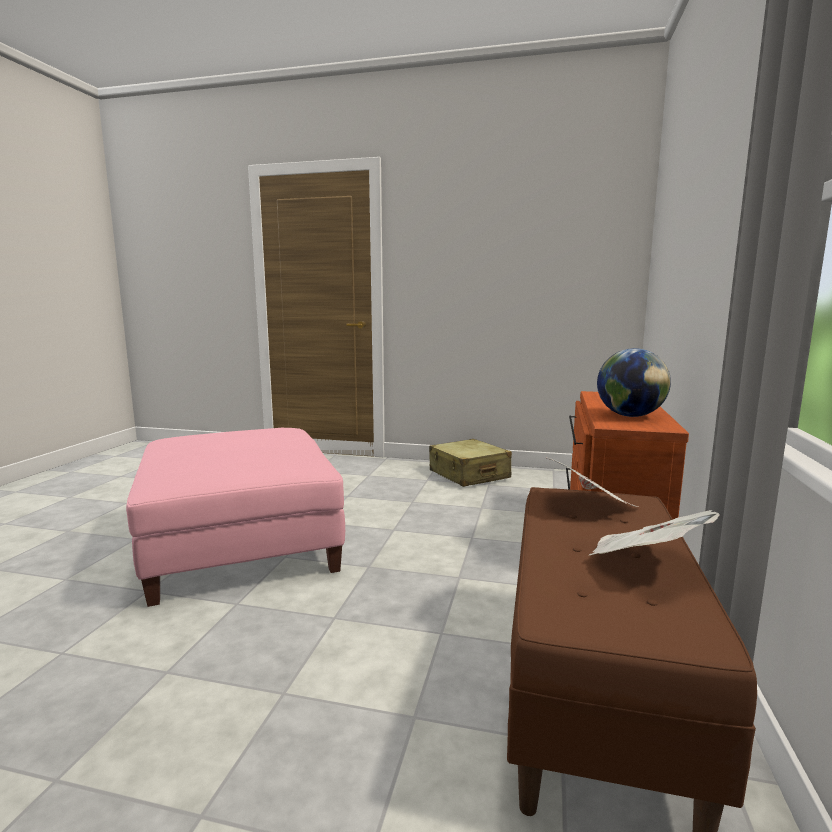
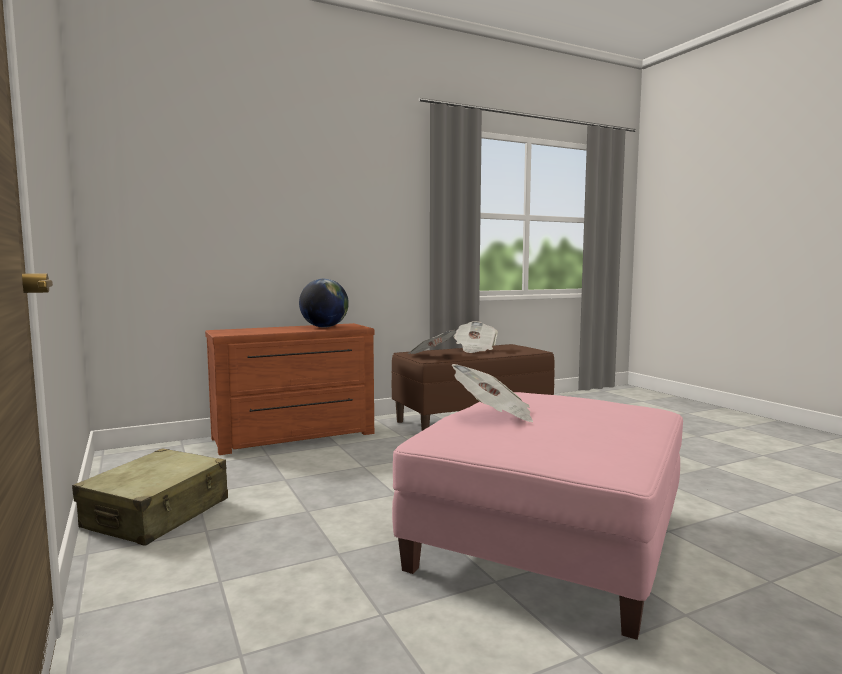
camera: 130 degrees left, 5 degrees down
(274, 439) = (493, 415): none -> newspaper

